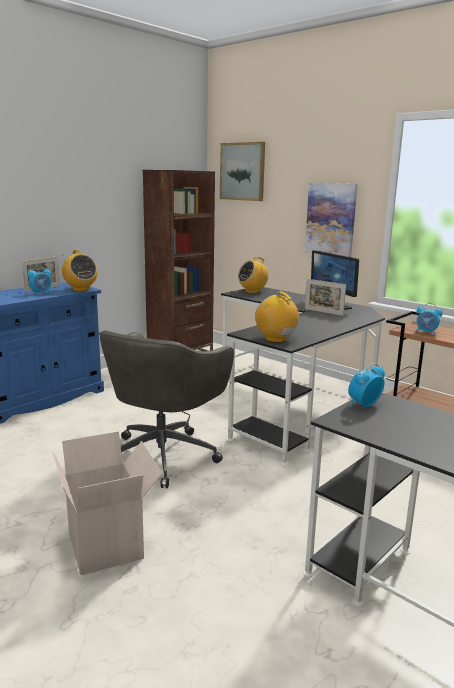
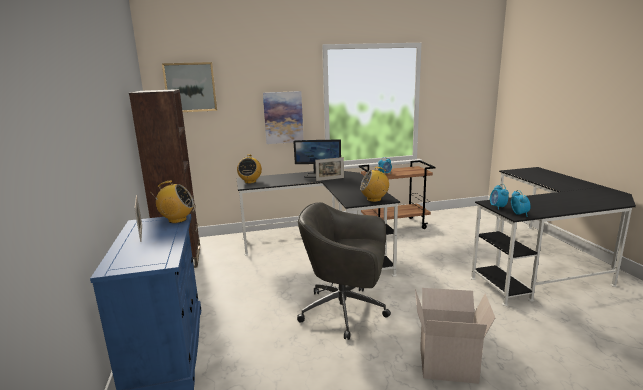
camera: 55 degrees left, 0 degrees up
(41, 293) = (162, 235): alarm clock -> alarm clock (519, 214)
(164, 454) = (346, 311): grey office chair -> grey office chair turned 135 degrees clockwise

